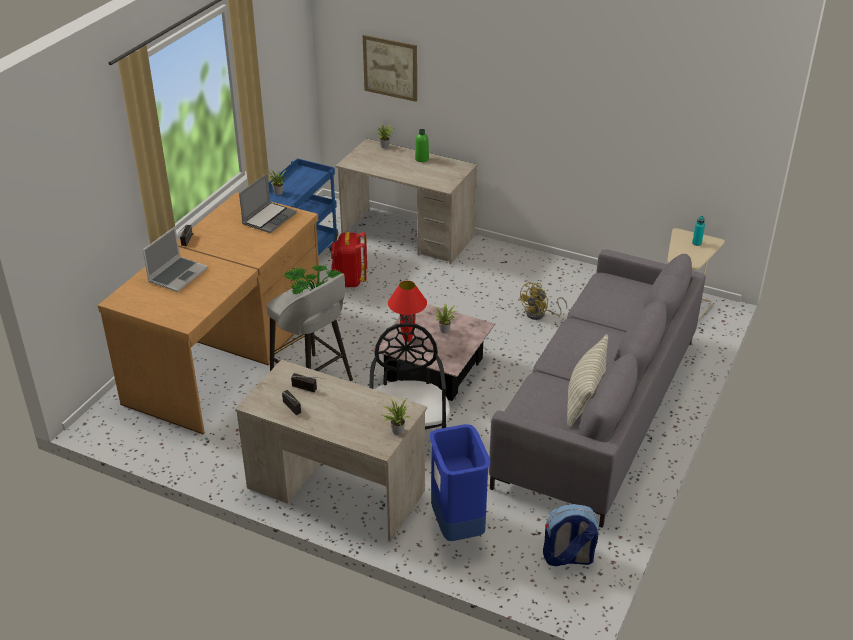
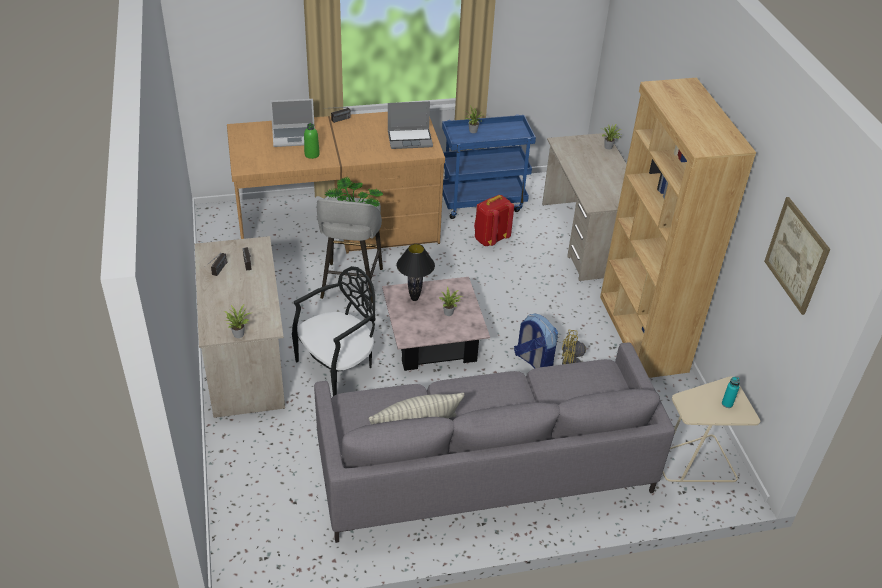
camera: 50 degrees right, 5 degrees up
(390, 68) = (633, 74): picture -> picture (796, 255)
(408, 339) = (415, 298): red table lamp -> black table lamp
(422, 159) = (617, 174): green bottle -> green bottle (312, 154)
(458, 526) = (261, 448): blue trash can -> none
(538, 266) = (642, 333): none -> brown bookcase
(568, 558) = (280, 536): backpack -> backpack (533, 361)

